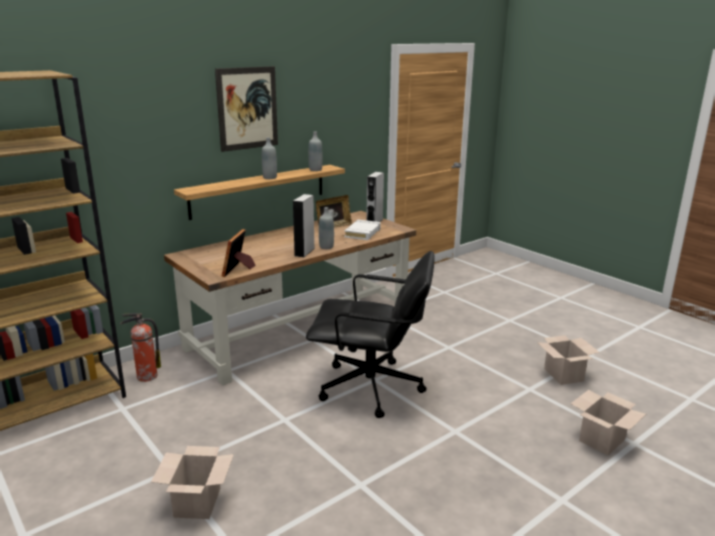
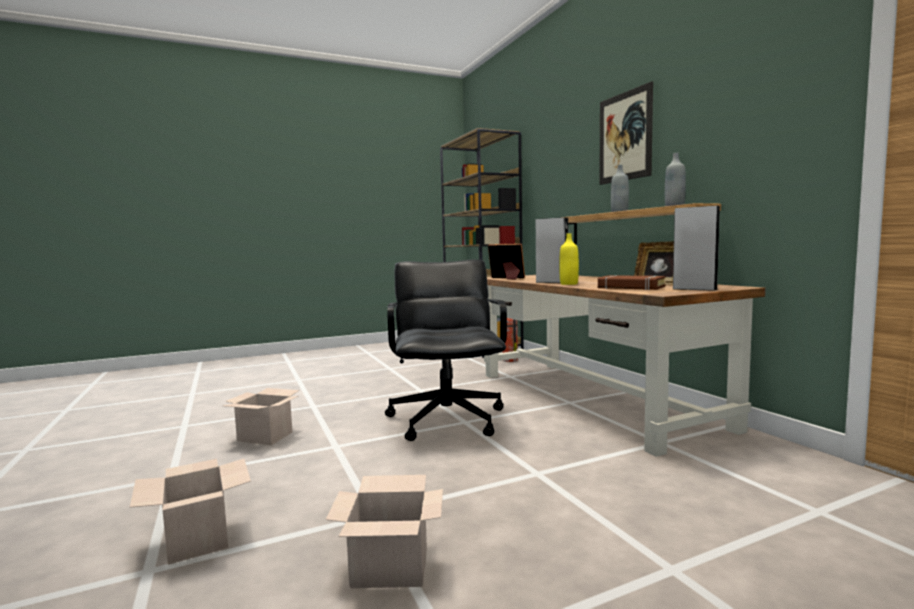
camera: 105 degrees right, 15 degrees down
(197, 501) = (353, 373): cardboard box -> cardboard box (266, 436)
(326, 247) = (569, 284): grey bottle -> yellow bottle
(363, 233) = (631, 287): white book -> brown book
(371, 388) = (447, 419): black office chair -> black office chair turned 150 degrees clockwise

